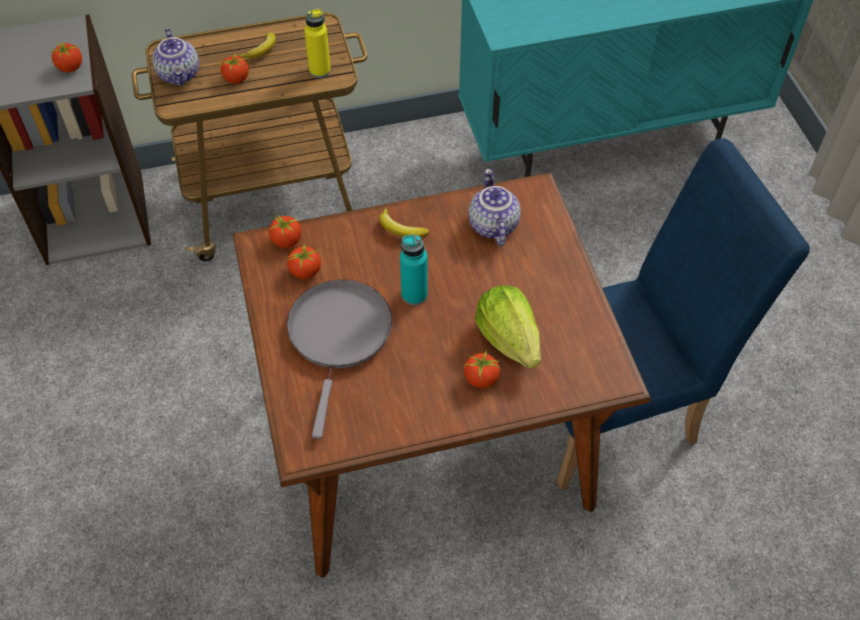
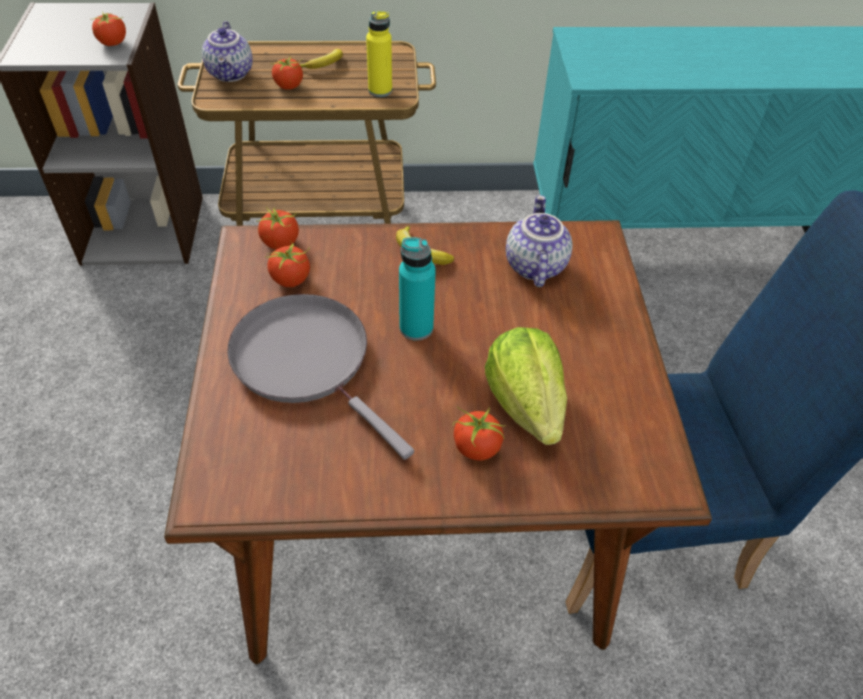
camera: 10 degrees right, 5 degrees down
(339, 336) = (307, 360): grey frying pan -> grey frying pan turned 60 degrees counterclockwise

